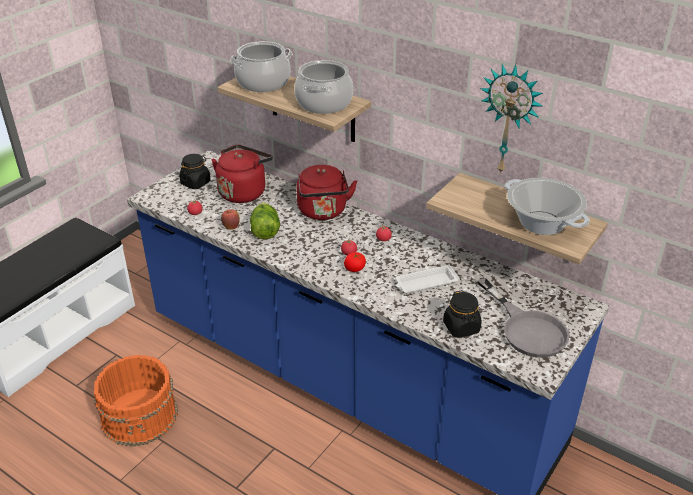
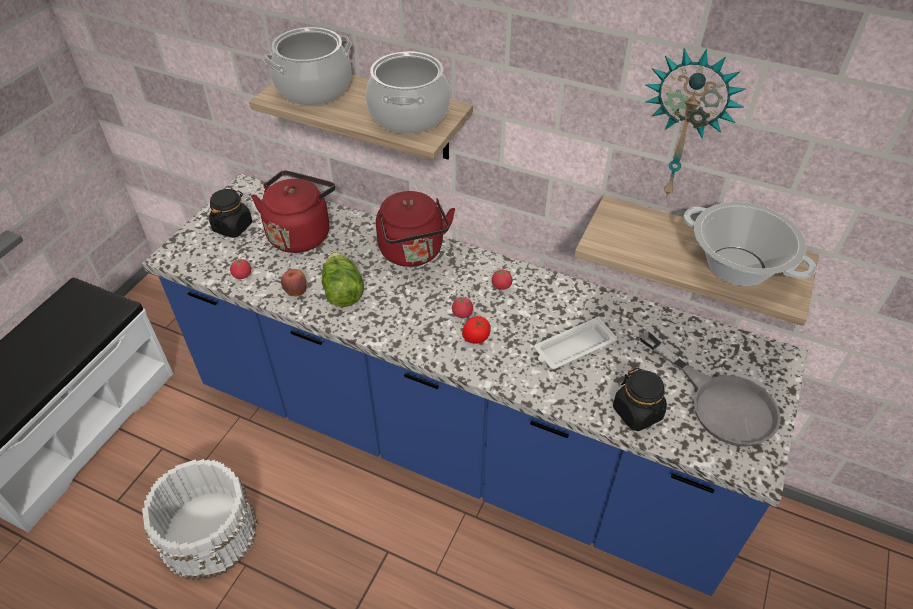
camera: 10 degrees left, 10 degrees up
(140, 415) = (209, 532): orange bucket -> white bucket

